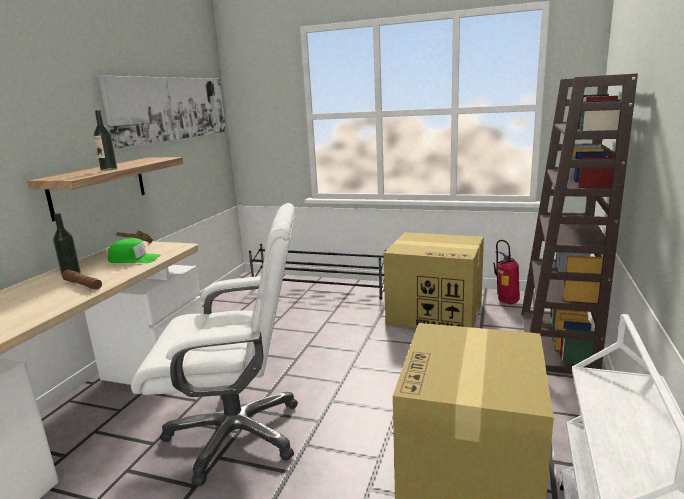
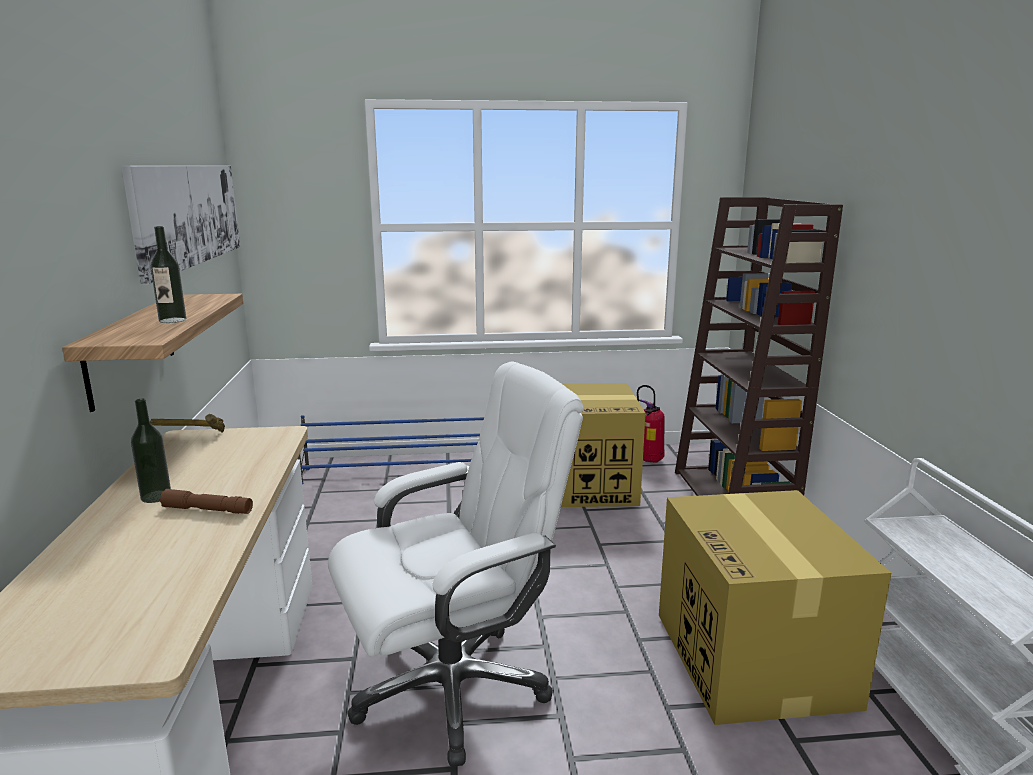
camera: 25 degrees left, 0 degrees up
(134, 259) = (235, 460): green cap -> none
(319, 289) = (402, 472): black shoe rack -> blue shoe rack

